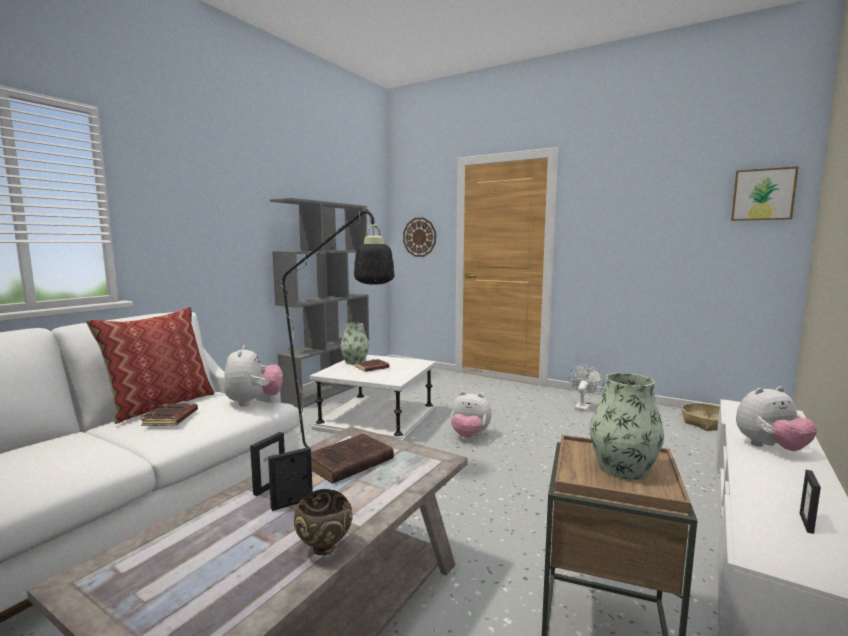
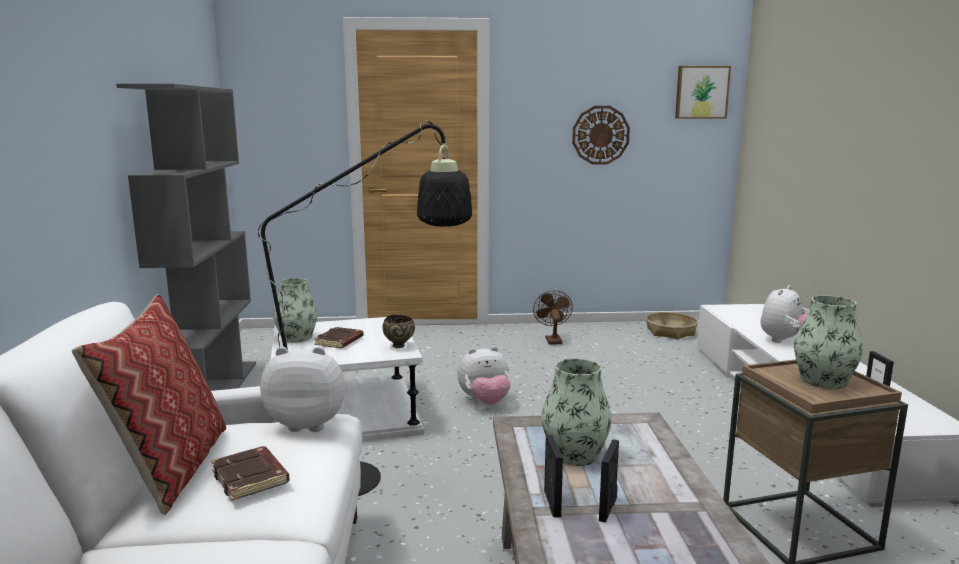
camera: 35 degrees left, 5 degrees up
(253, 402) = (308, 423): plush toy -> plush toy turned 45 degrees counterclockwise
(324, 549) = (714, 530): brown bowl -> brown bowl (399, 346)
(347, 463) = (574, 454): brown book -> vase
(419, 237) = (284, 134): wall clock -> wall clock (600, 135)
(583, 406) = (552, 339): white fan -> brown fan

